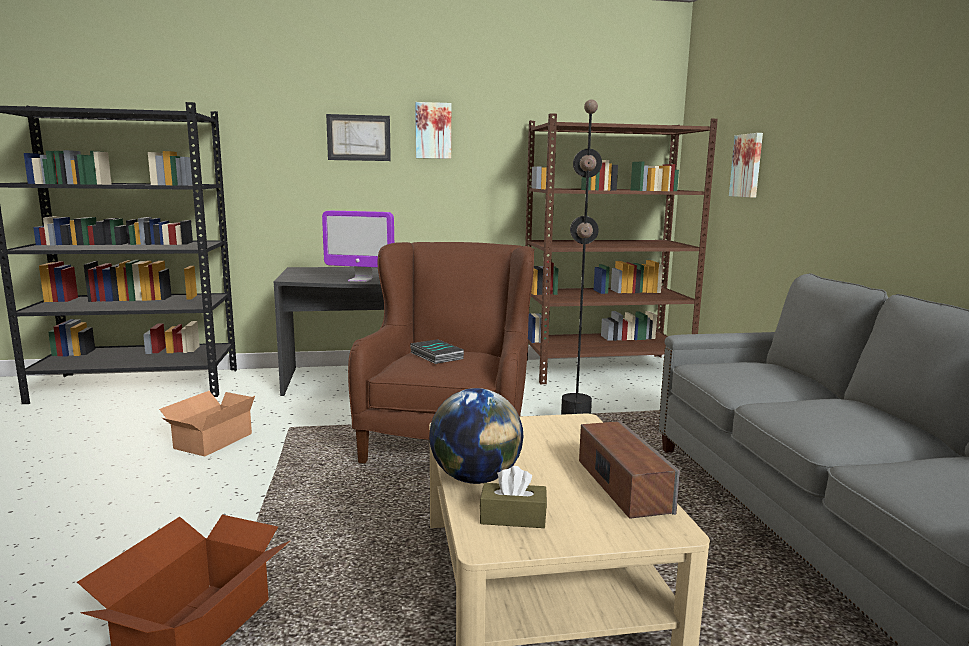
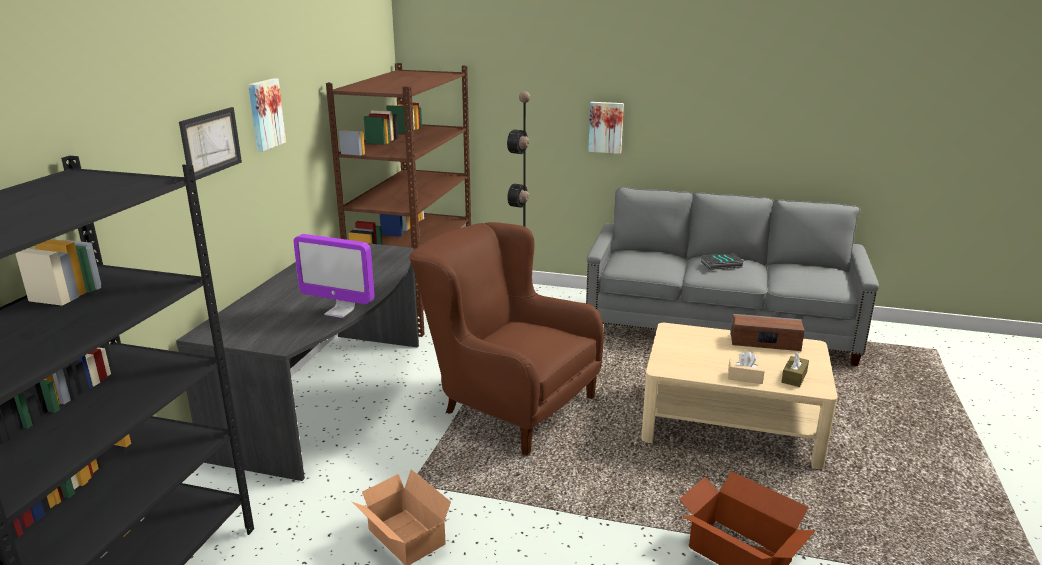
camera: 65 degrees left, 10 degrees up
(360, 280) = (339, 312): monitor -> monitor turned 75 degrees clockwise
(435, 355) = (521, 341): book -> book (721, 265)
(475, 478) = (745, 377): globe -> beige tissue box
(748, 165) = (510, 106): picture -> picture (606, 127)

